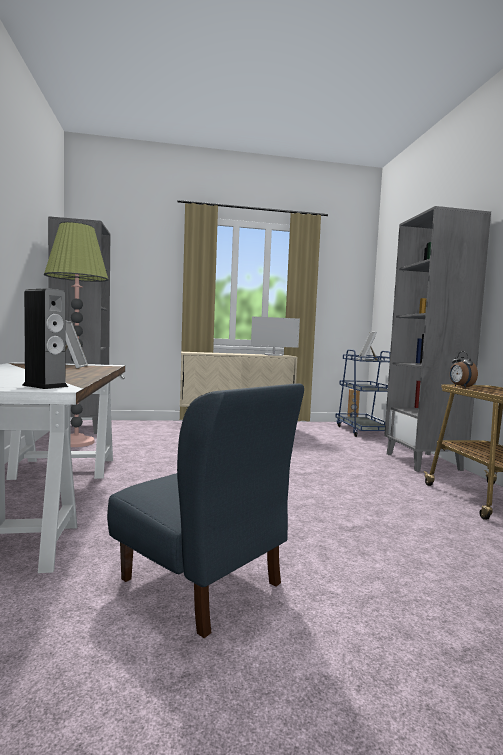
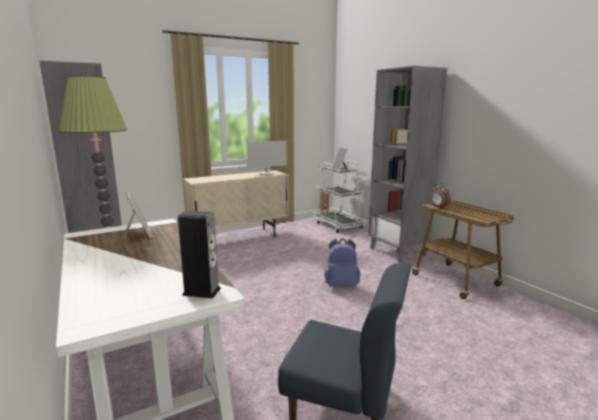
camera: 20 degrees left, 10 degrees up
(315, 478) = (341, 285): none -> blue backpack
(363, 431) = (338, 225): blue cart -> white cart

